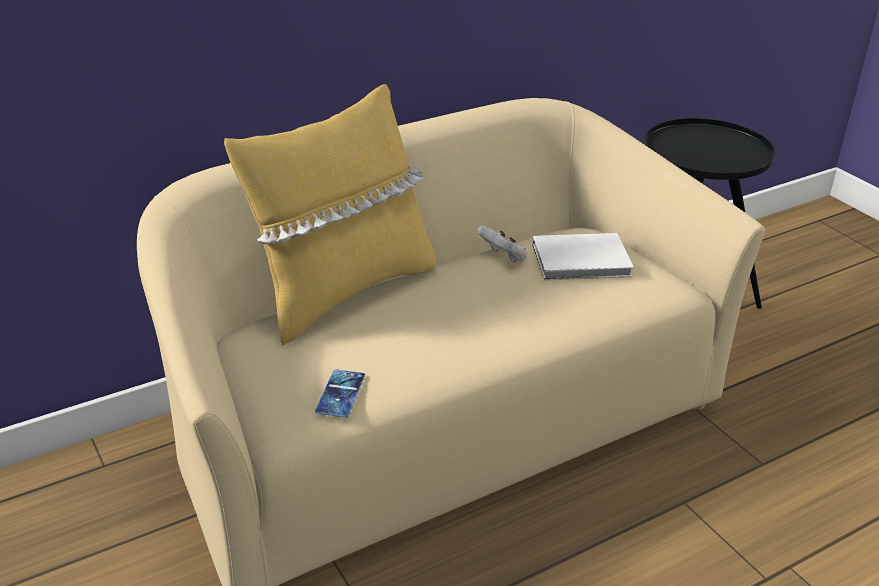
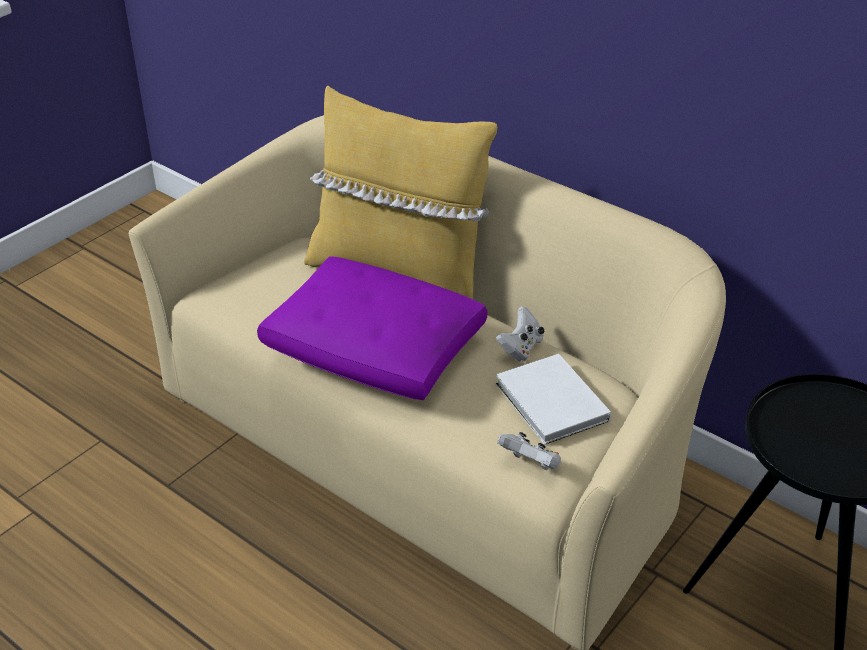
camera: 70 degrees right, 5 degrees up
(340, 394) = (258, 310): phone -> none
(457, 331) = (376, 349): none -> purple pillow
(652, 289) = (530, 464): none -> white game controller

